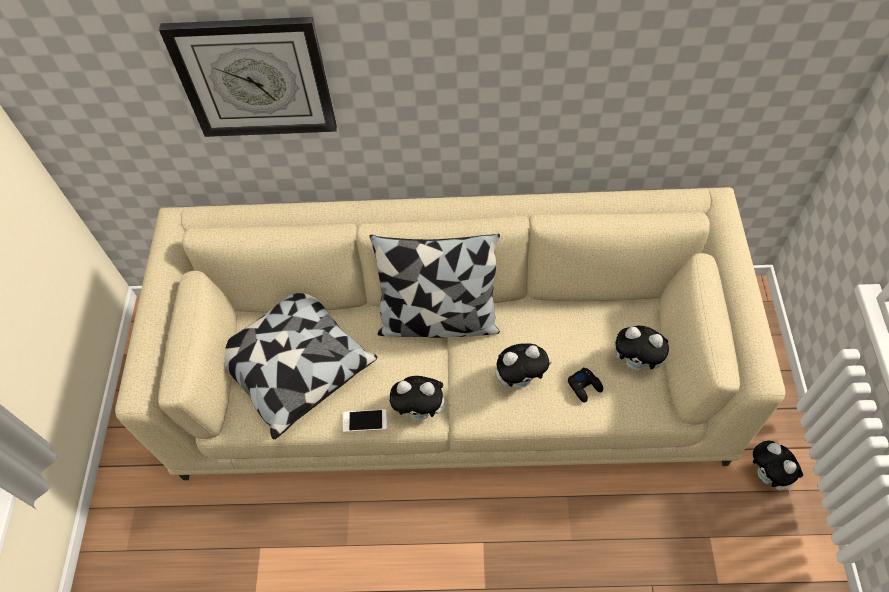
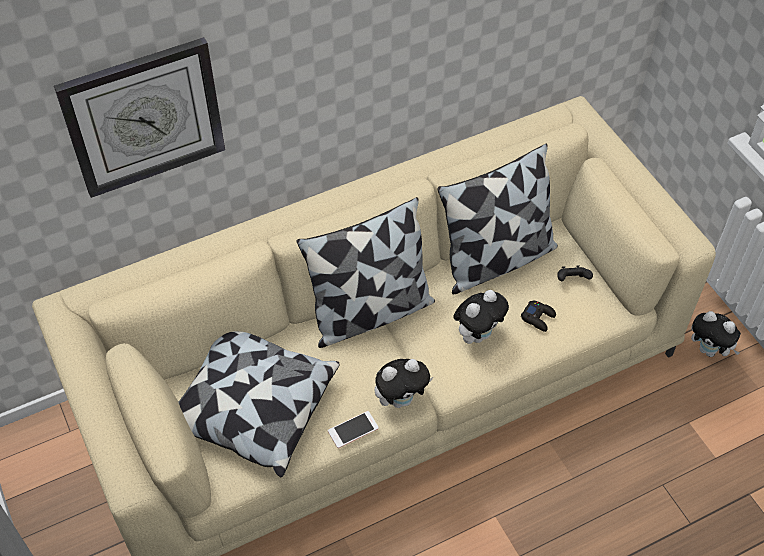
camera: 30 degrees left, 5 degrees down
(577, 315) = (496, 259): none -> pillow
(637, 363) = (572, 280): plush toy -> black game controller

